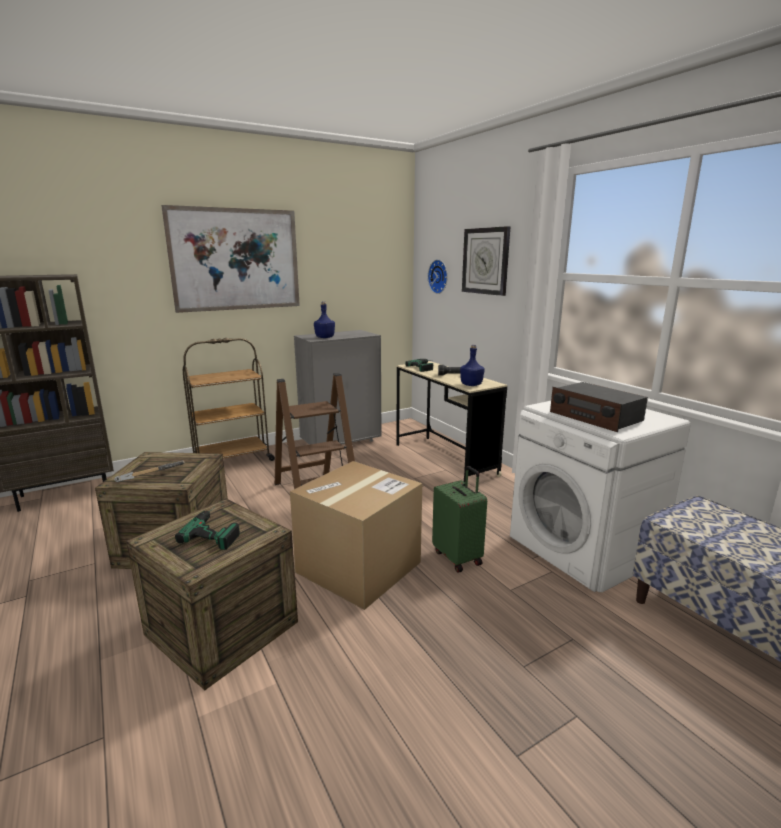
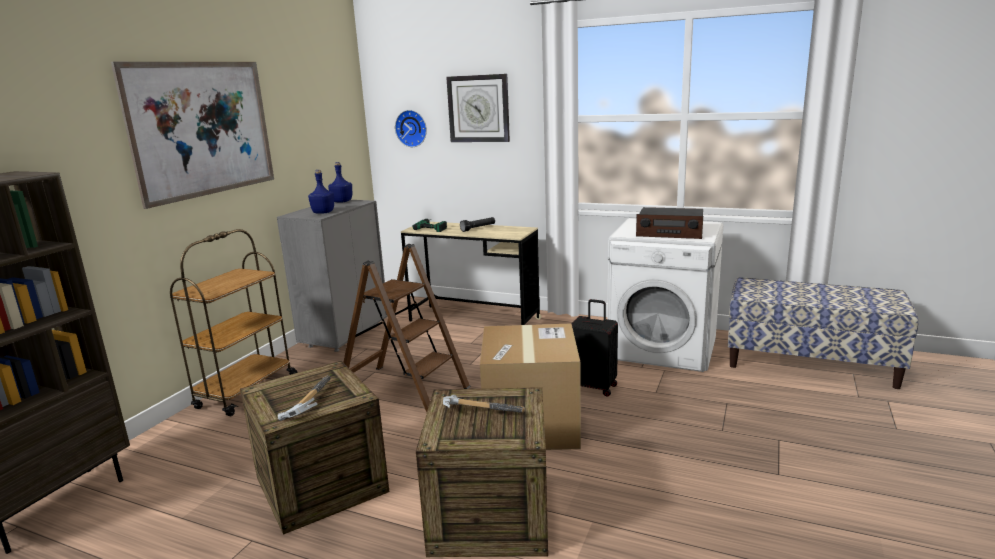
camera: 35 degrees left, 0 degrees up
(216, 529) = (481, 411): power drill -> hammer
(458, 557) = (593, 386): green suitcase -> black suitcase
(471, 385) = (510, 233): blue bottle -> blue bottle (342, 201)

